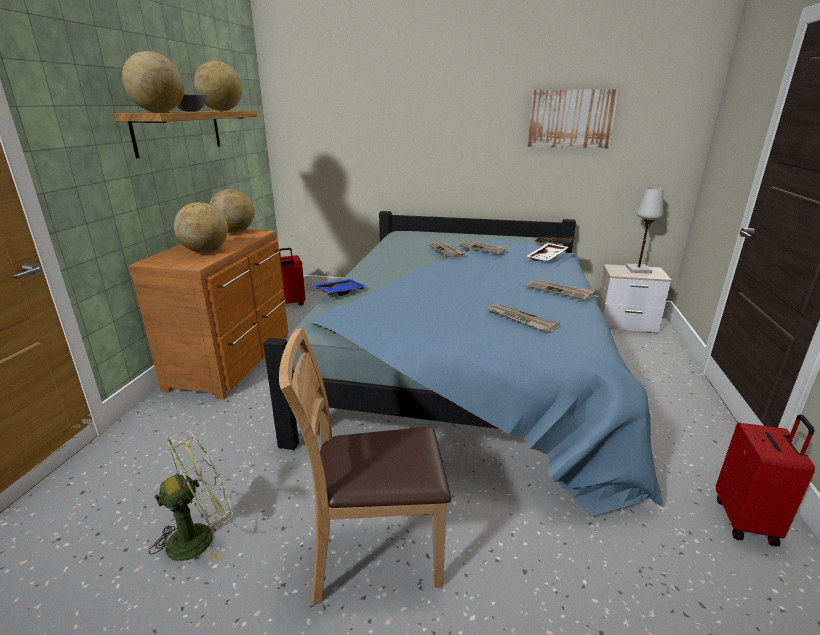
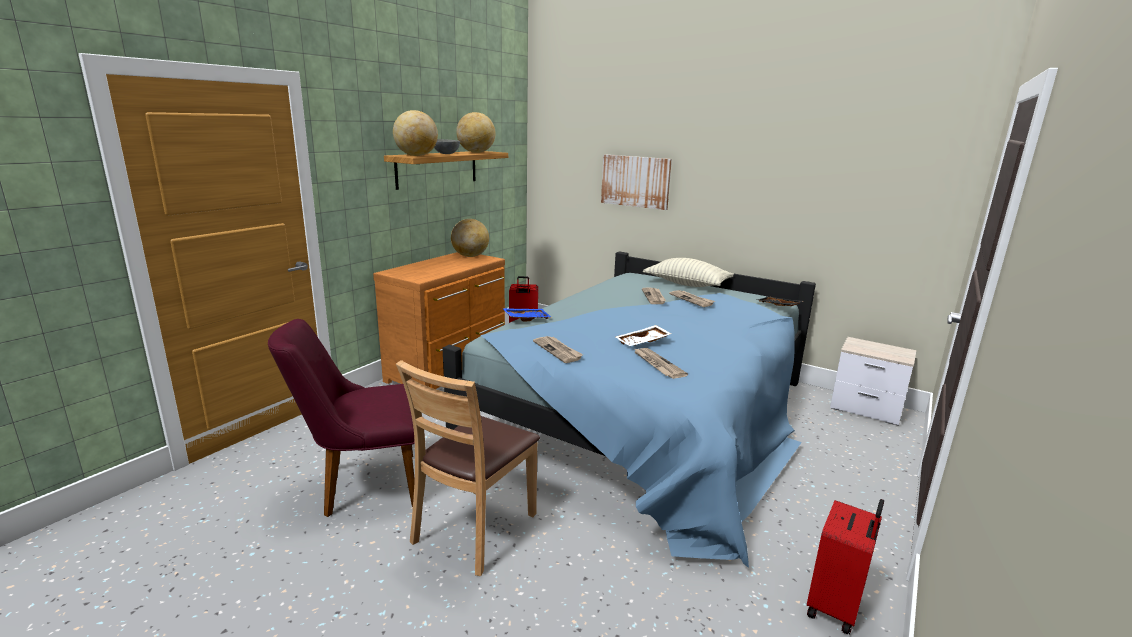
camera: 20 degrees right, 5 degrees down
(200, 535) = (360, 485): green fan -> purple chair
(205, 251) = (435, 269): globe -> none
(373, 550) = (475, 529): brown chair -> brown chair turned 75 degrees counterclockwise
(459, 235) = (687, 284): none -> pillow
(547, 257) = (751, 317): white tray -> white tray (643, 342)
(559, 291) = (724, 348): newspaper -> newspaper (558, 350)
(571, 119) = (816, 176): picture -> picture (635, 181)
(638, 270) = (883, 348): white table lamp -> none

